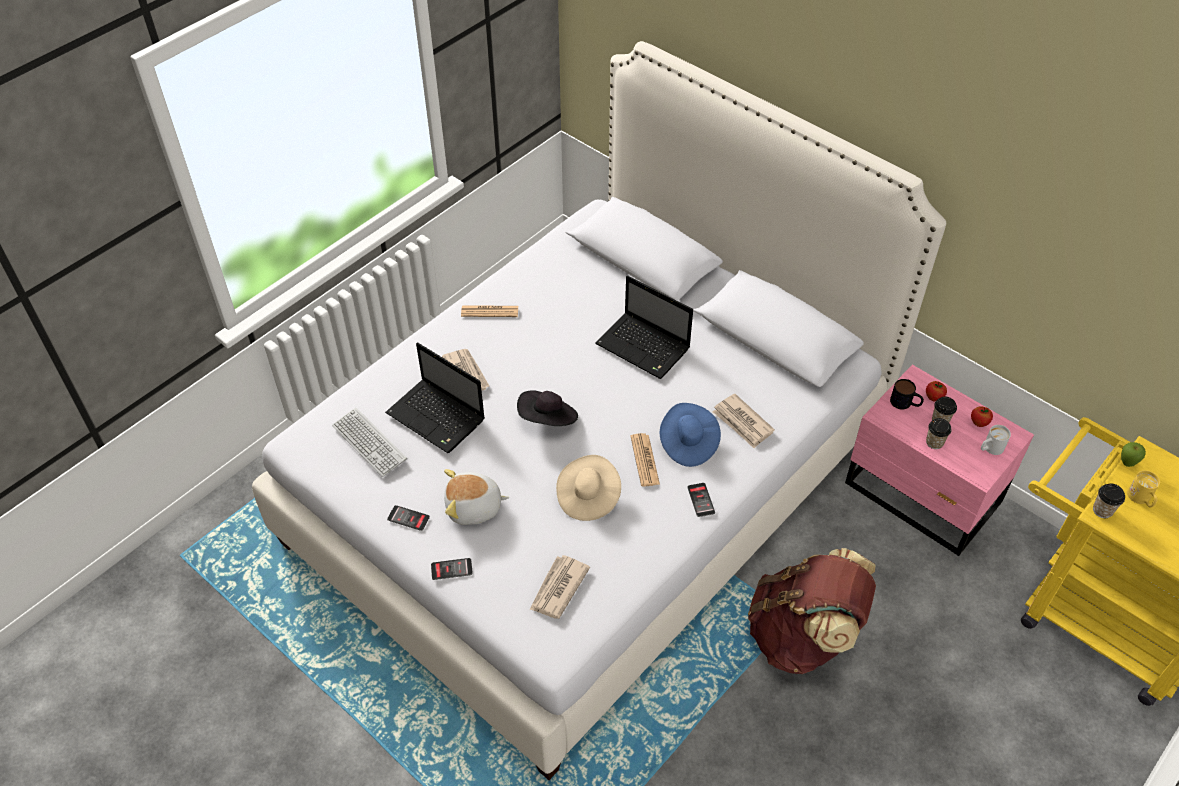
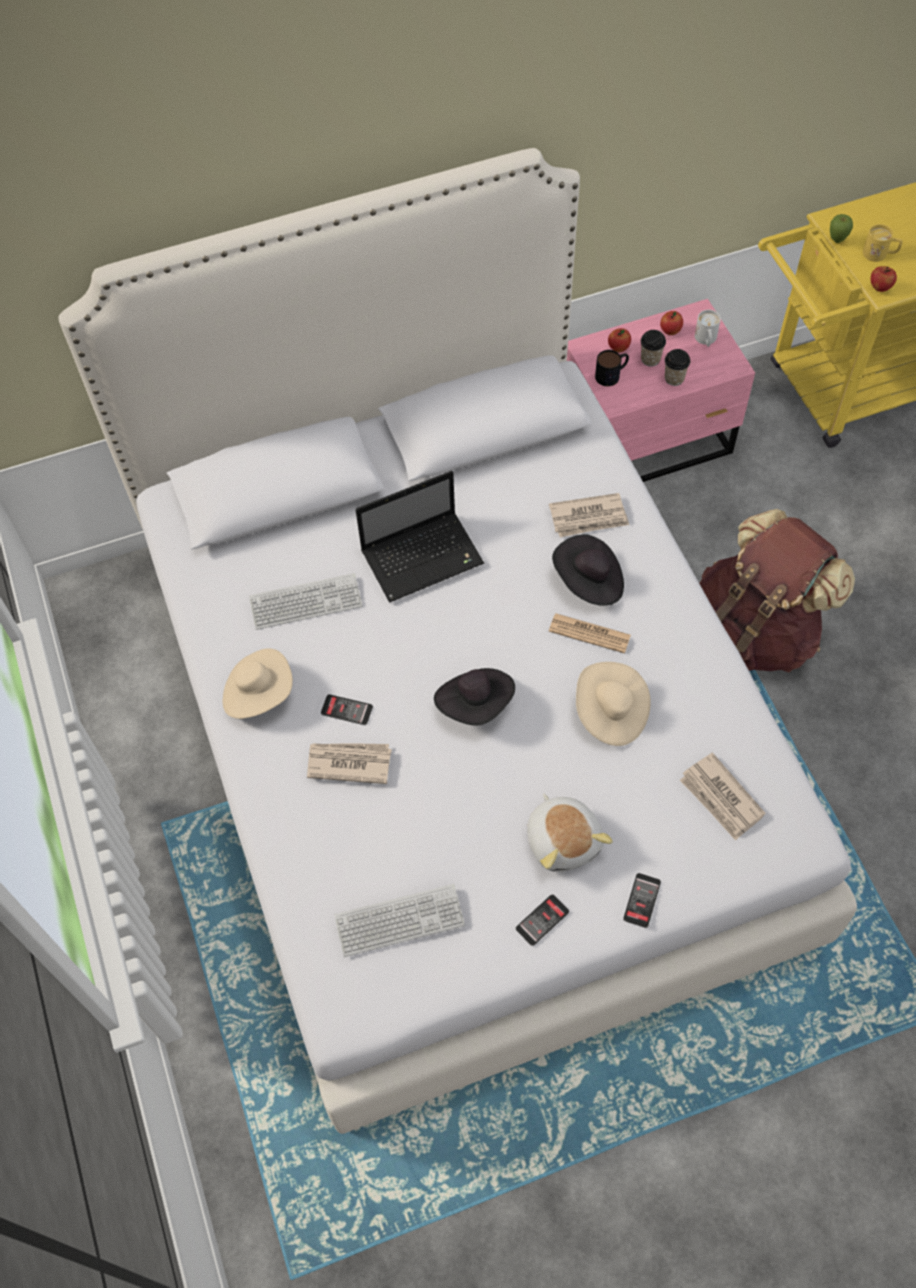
camera: 60 degrees left, 10 degrees up
(438, 417) = (404, 823): laptop -> none
(474, 508) = (564, 840): plush toy -> plush toy turned 45 degrees counterclockwise
(489, 311) = (259, 693): newspaper -> beige hat
(569, 305) = (306, 602): none -> keyboard
(688, 444) = (589, 582): blue hat -> black hat
(701, 500) = (671, 606): phone -> phone (347, 710)
(1102, 510) = (880, 287): cup -> apple

